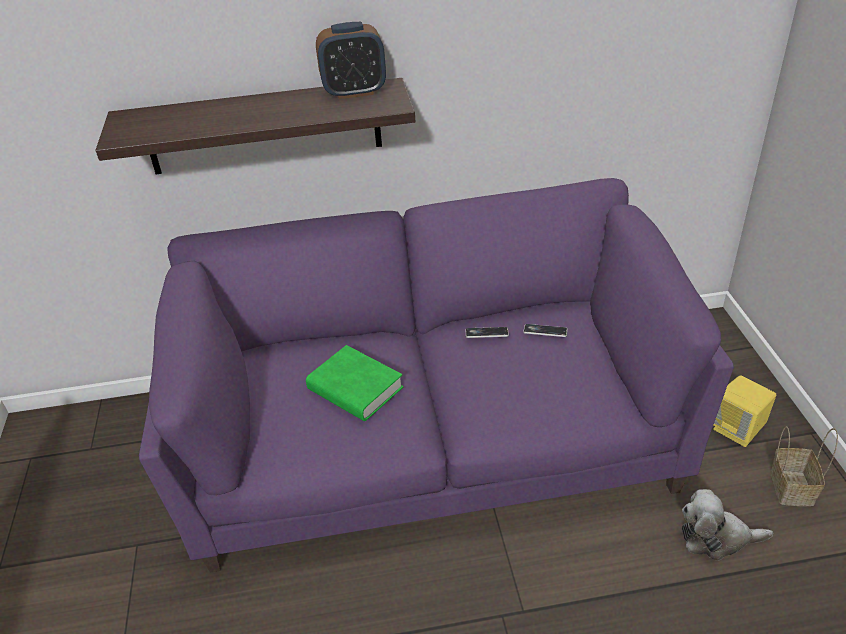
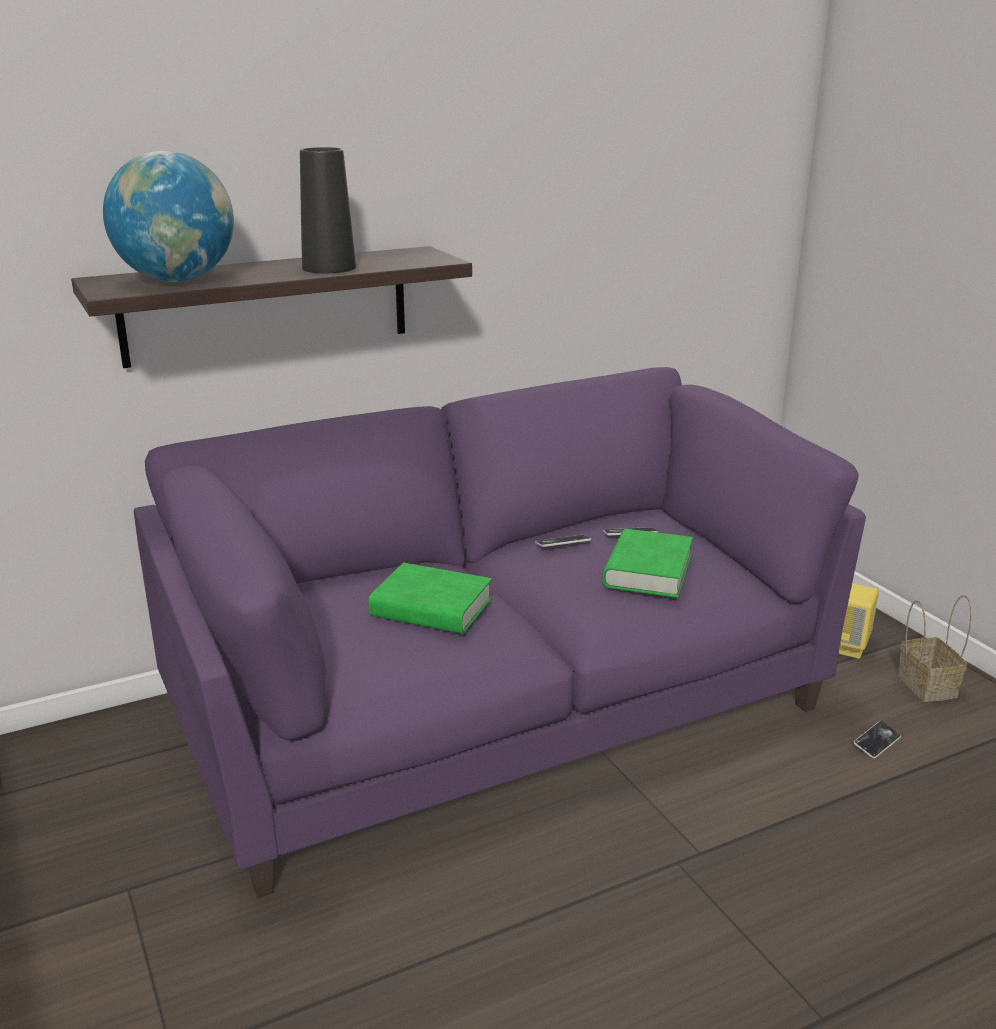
camera: 20 degrees left, 15 degrees down
(175, 123) = (177, 280): none -> globe
(296, 112) = (329, 268): none -> black vase
(354, 92) = (385, 255): alarm clock -> none
(538, 378) = (648, 571): none -> green book
(716, 538) = (876, 742): plush toy -> phone

